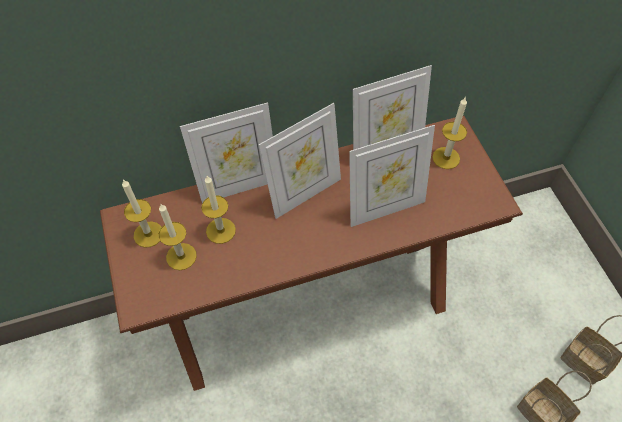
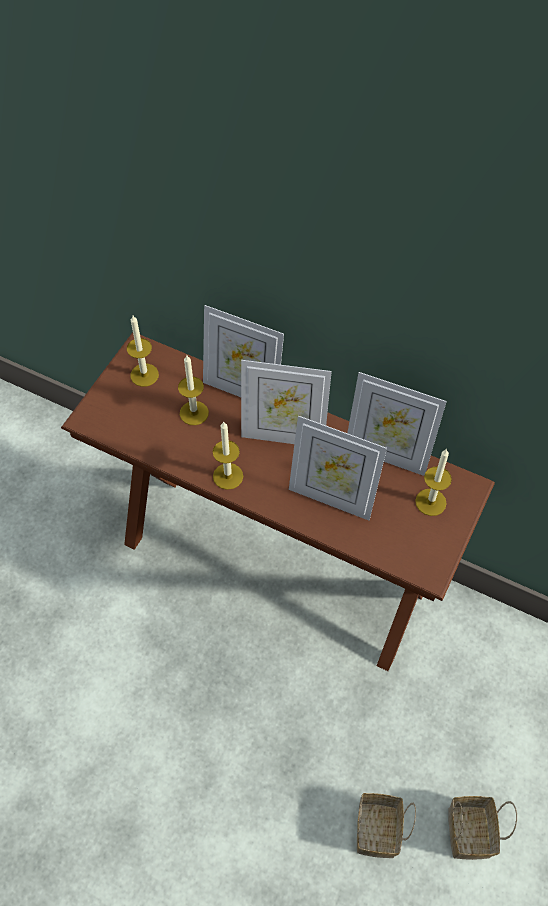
camera: 45 degrees right, 0 degrees up
(181, 256) = (148, 409): candle -> candle (228, 476)

